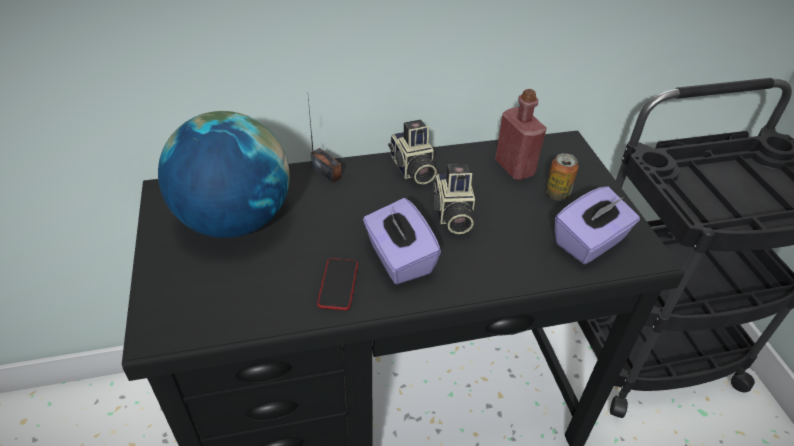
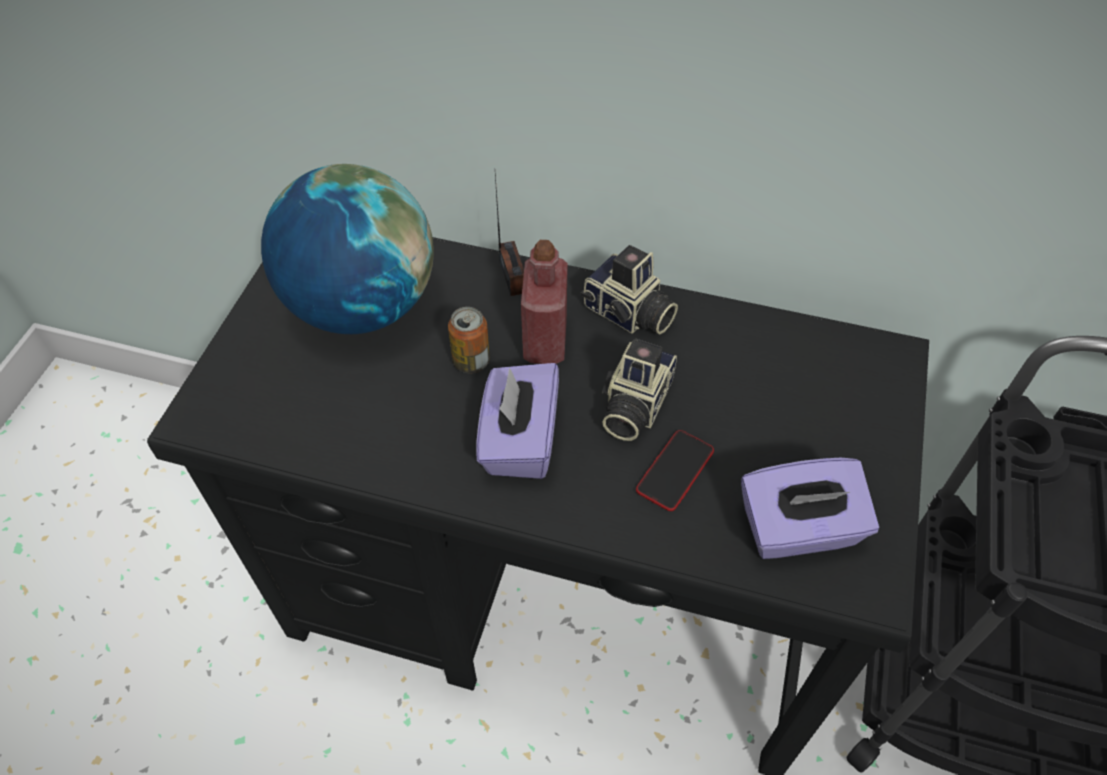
camera: 30 degrees right, 10 degrees up
(338, 284) = (424, 444): phone -> phone (675, 471)
(412, 169) = (628, 314): camera -> camera turned 60 degrees counterclockwise
(514, 168) = (777, 367): red bottle -> red bottle (545, 341)
(557, 194) = (809, 434): can -> can (471, 361)

